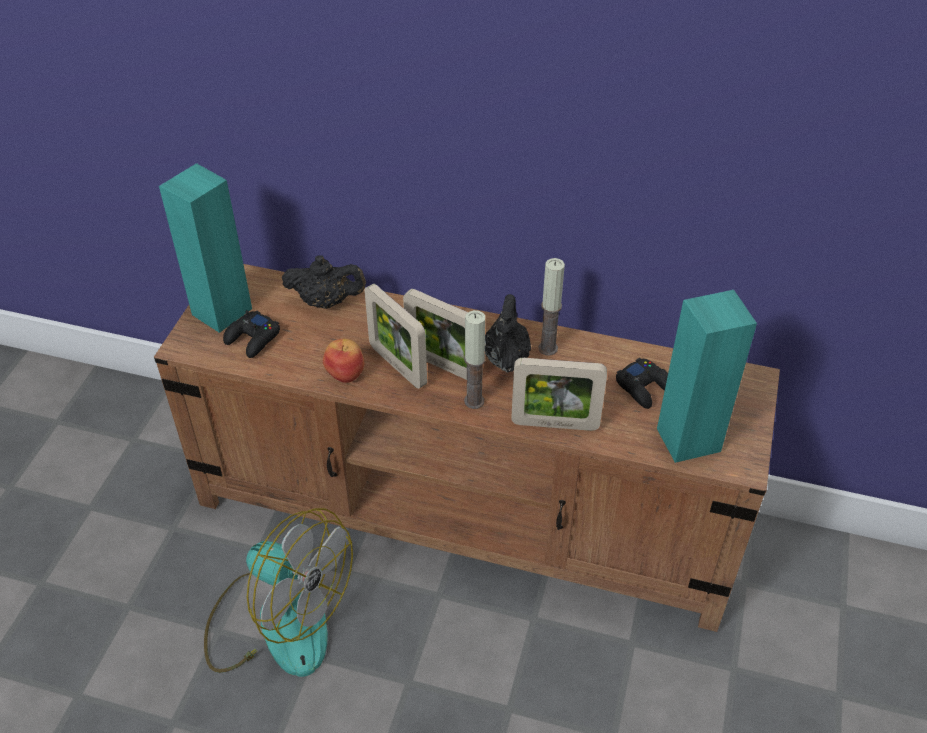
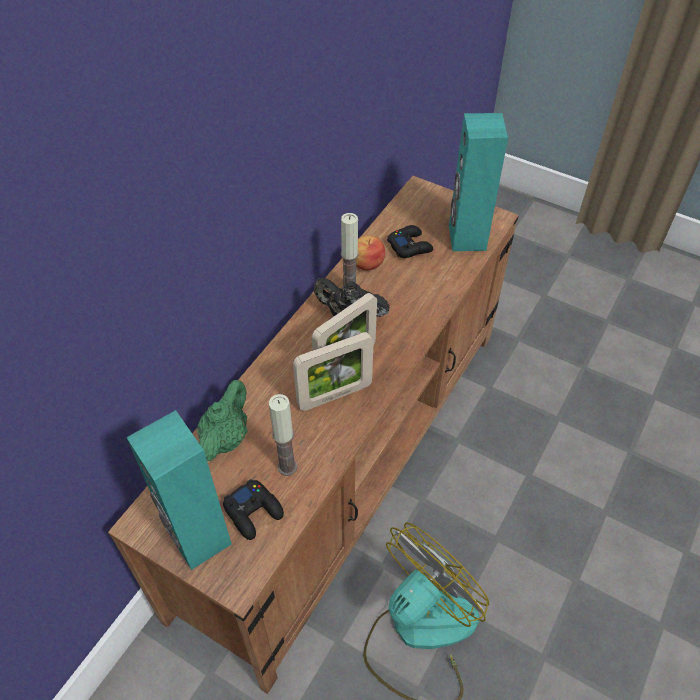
camera: 75 degrees left, 5 degrees up
(326, 302) = (226, 438): black teapot -> green teapot
(345, 372) = (329, 437): apple -> apple (367, 263)
(474, 401) = (394, 350): candle -> candle (287, 467)
(555, 424) = (433, 306): picture frame -> none

